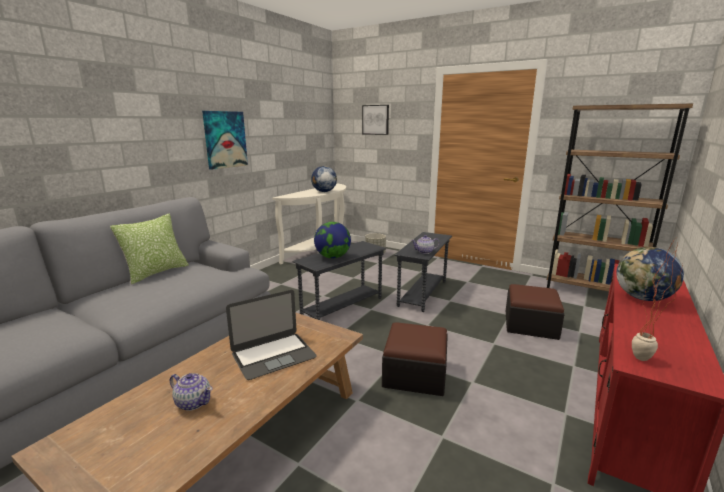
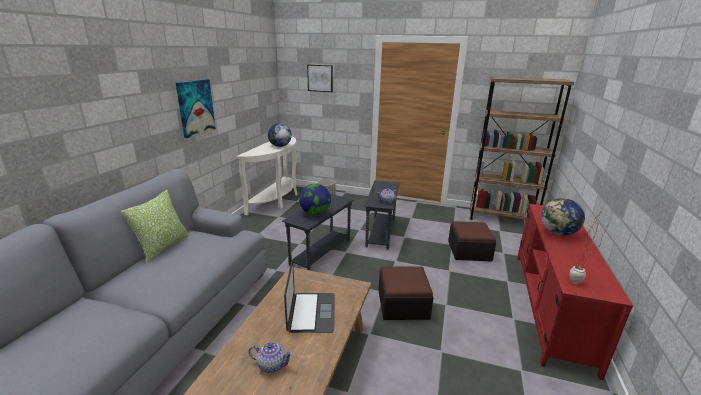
camera: 15 degrees left, 5 degrees up
(273, 355) = (311, 312): laptop -> laptop turned 45 degrees counterclockwise

